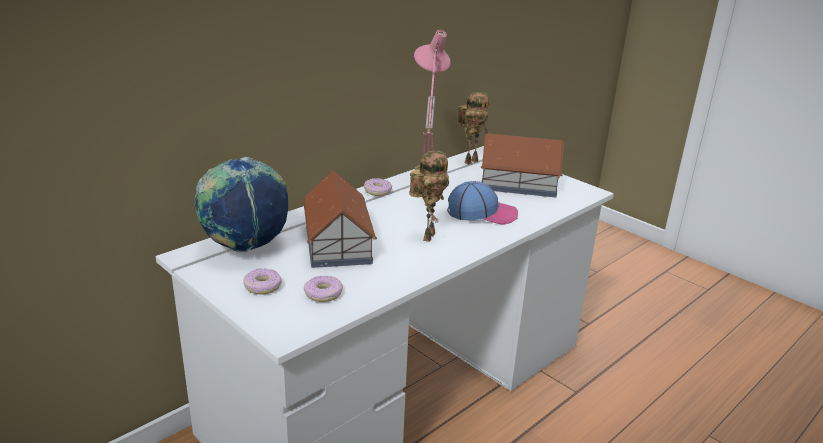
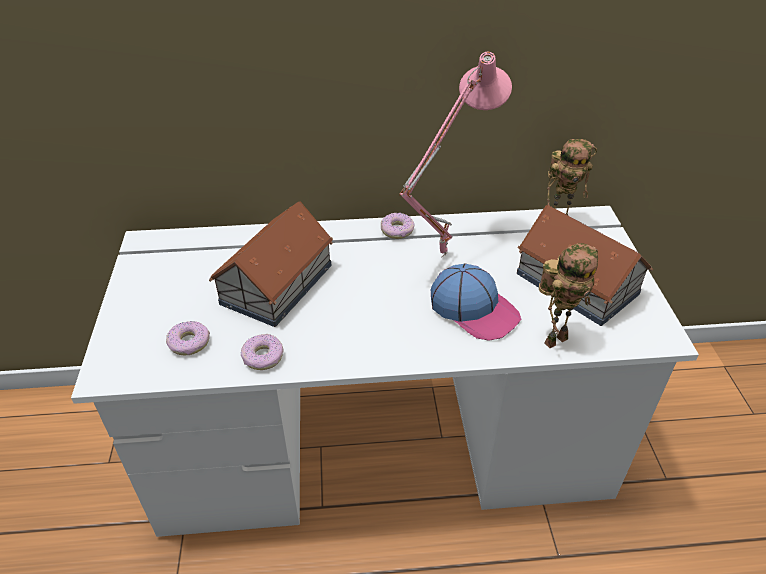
camera: 40 degrees right, 15 degrees up
(245, 247) = (198, 252): globe -> none
(262, 287) = (155, 307): donut -> donut (263, 357)
(427, 236) = (372, 315): toy robot -> toy robot (555, 338)

